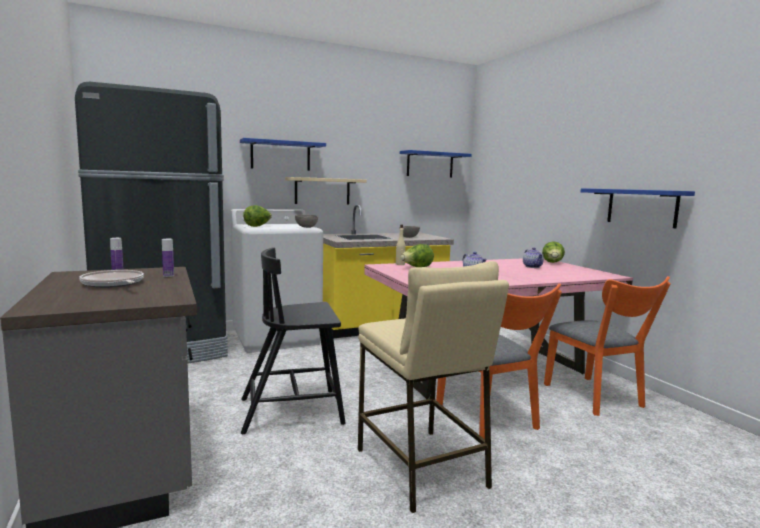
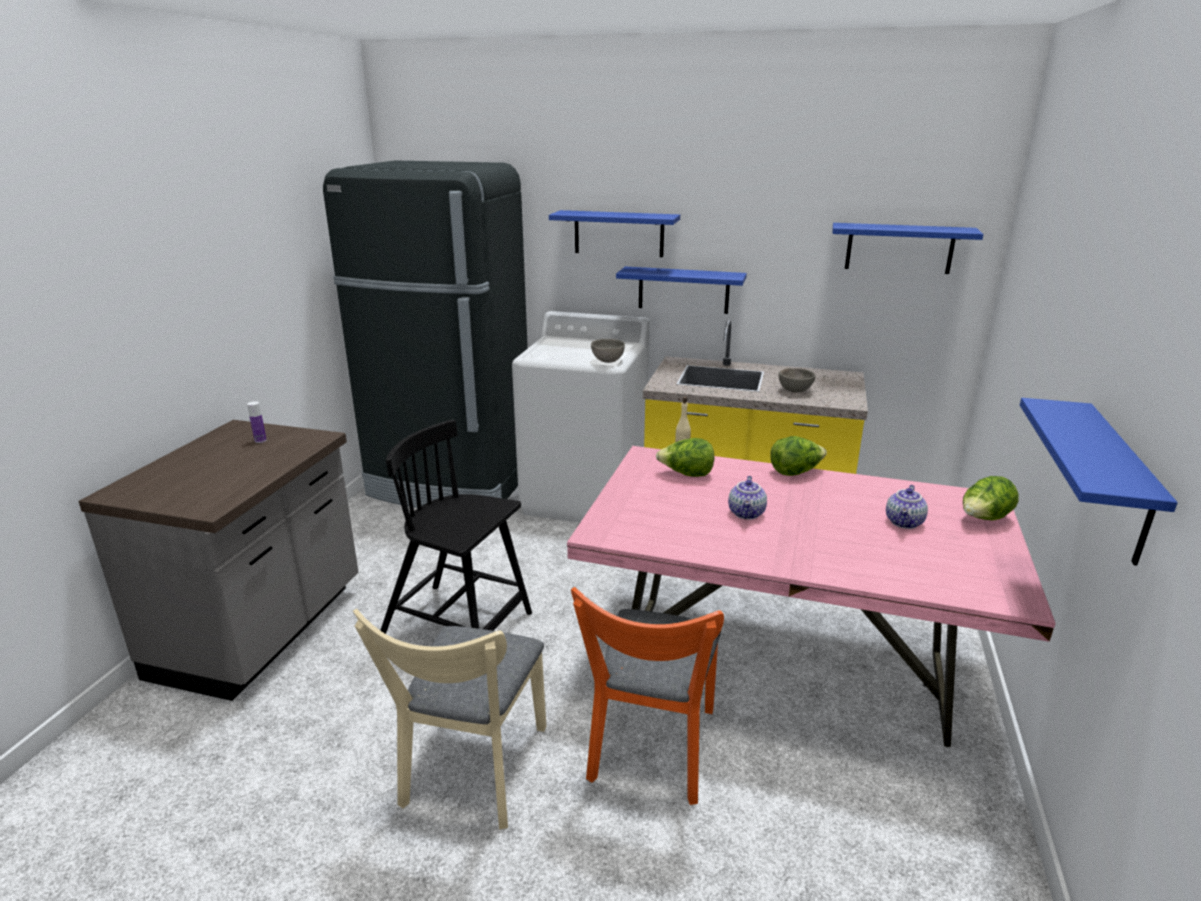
camera: 40 degrees right, 15 degrees up
(113, 284) = (226, 460): frying pan -> none
(168, 275) = (292, 453): bottle -> none
(258, 226) = (552, 348): lettuce -> lettuce (795, 472)
(322, 191) = (683, 290): beige shelf -> blue shelf
(421, 468) = (472, 774): beige stool -> beige chair
(597, 398) = (887, 805): orange chair -> none

